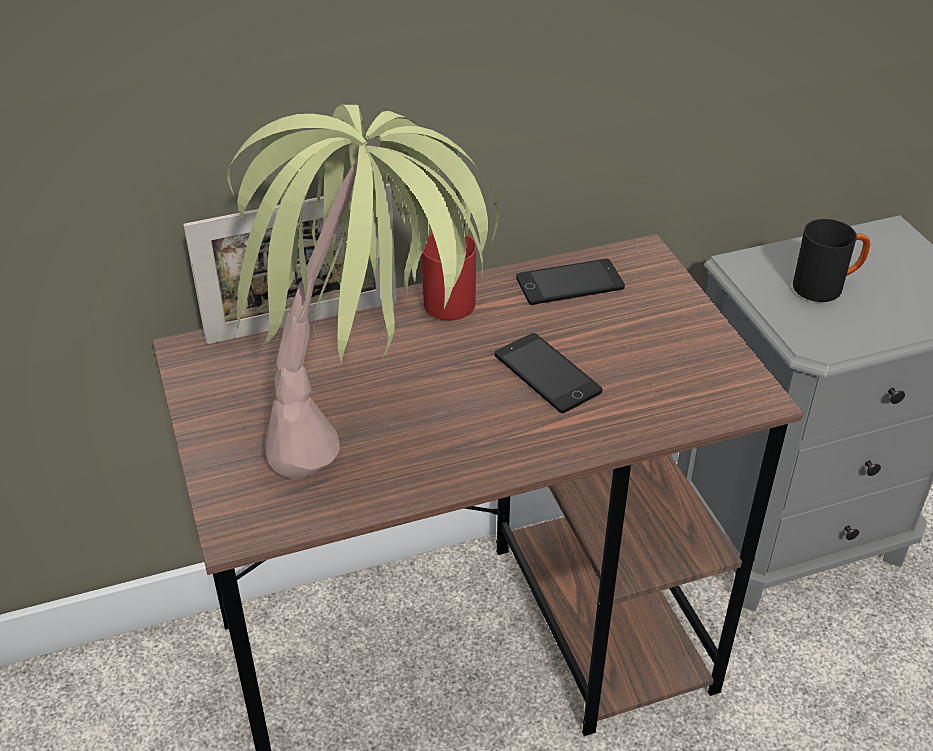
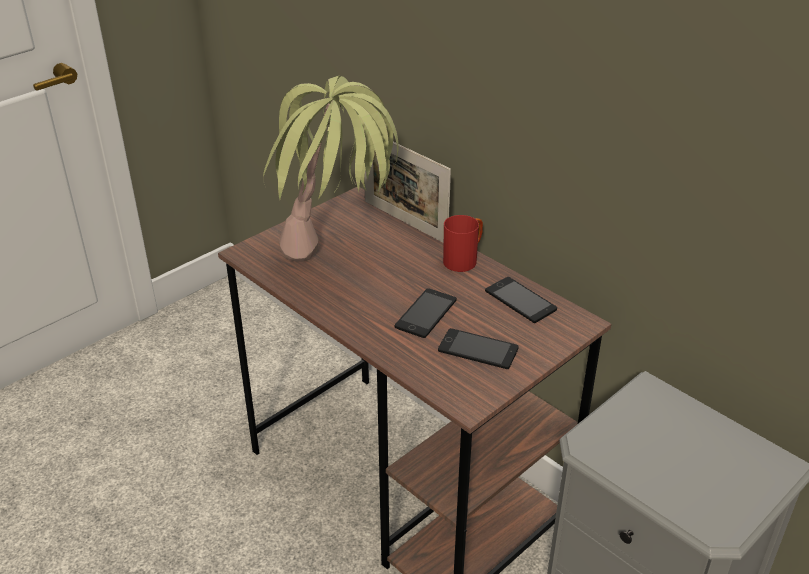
camera: 65 degrees right, 5 degrees down
(652, 353) = (478, 349): none -> phone
(826, 287) = (662, 436): black mug -> none

